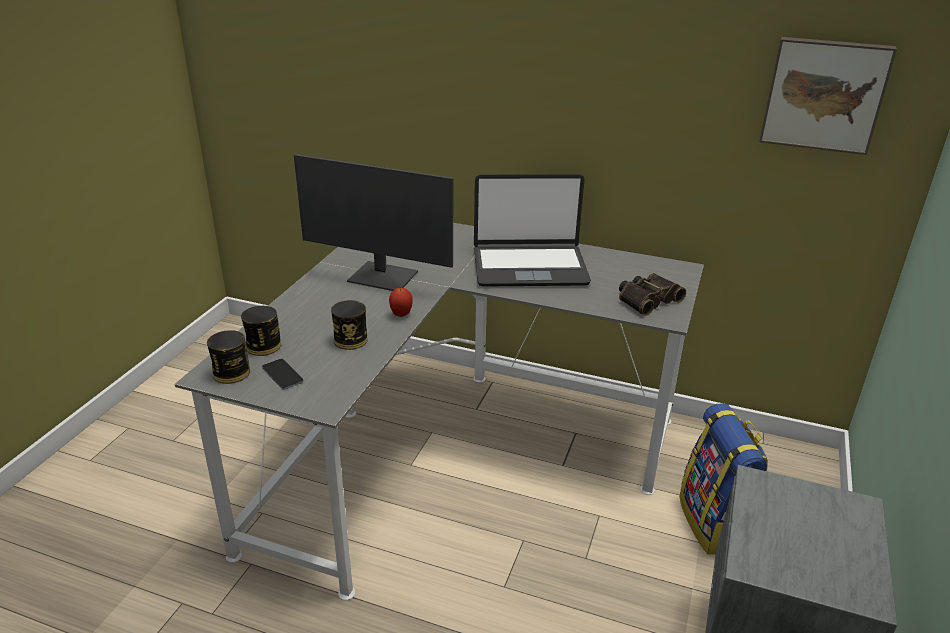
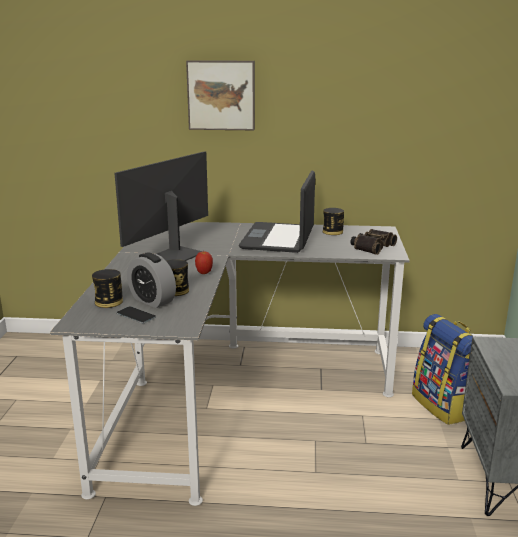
camera: 15 degrees left, 10 degrees down
(231, 373) = (94, 319): can -> can (332, 232)
(314, 352) = (152, 300): none -> alarm clock
(382, 277) = (174, 255): monitor -> monitor turned 120 degrees clockwise
(529, 267) = (279, 239): laptop -> laptop turned 120 degrees clockwise
(824, 94) = (461, 98): picture -> picture (221, 95)

